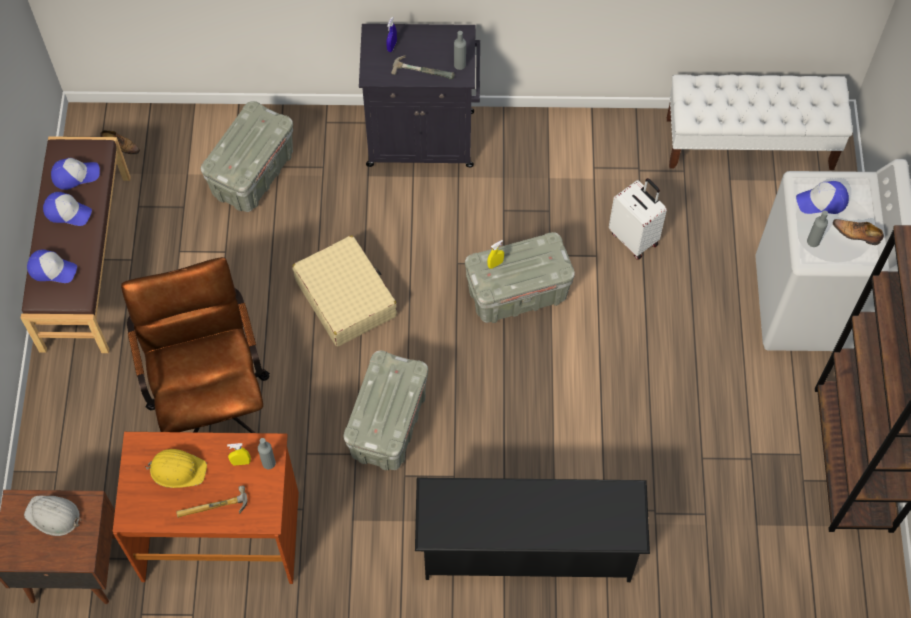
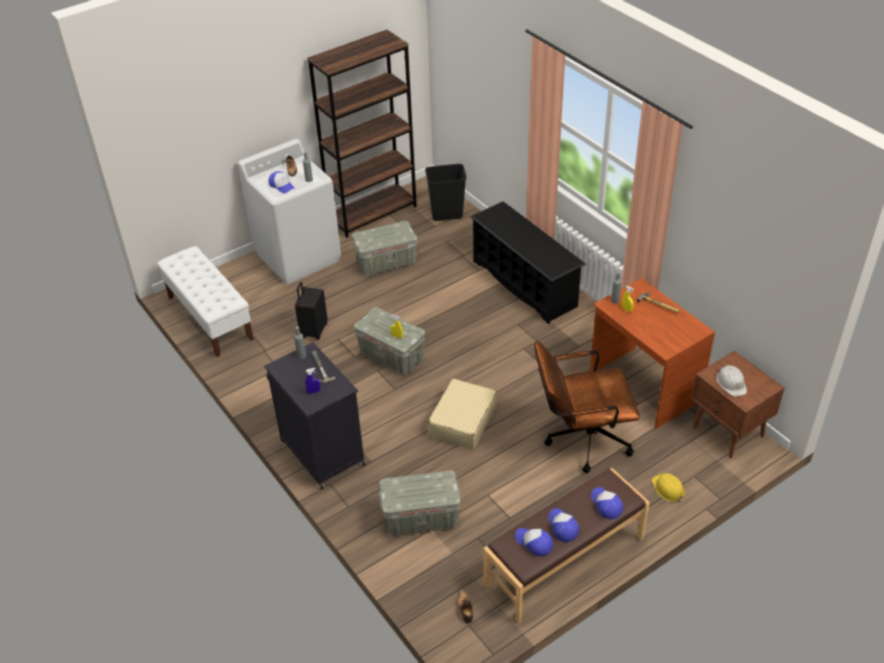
camera: 125 degrees left, 20 degrees down
(177, 469) = (658, 328): yellow hard hat -> yellow hard hat (668, 489)
(211, 397) = (580, 439): brown office chair -> brown office chair turned 45 degrees clockwise
(388, 426) = (518, 361): grey storage box -> grey storage box (386, 262)
(634, 238) = (313, 331): white suitcase -> black suitcase
(774, 559) = (446, 215): none -> black trash can

